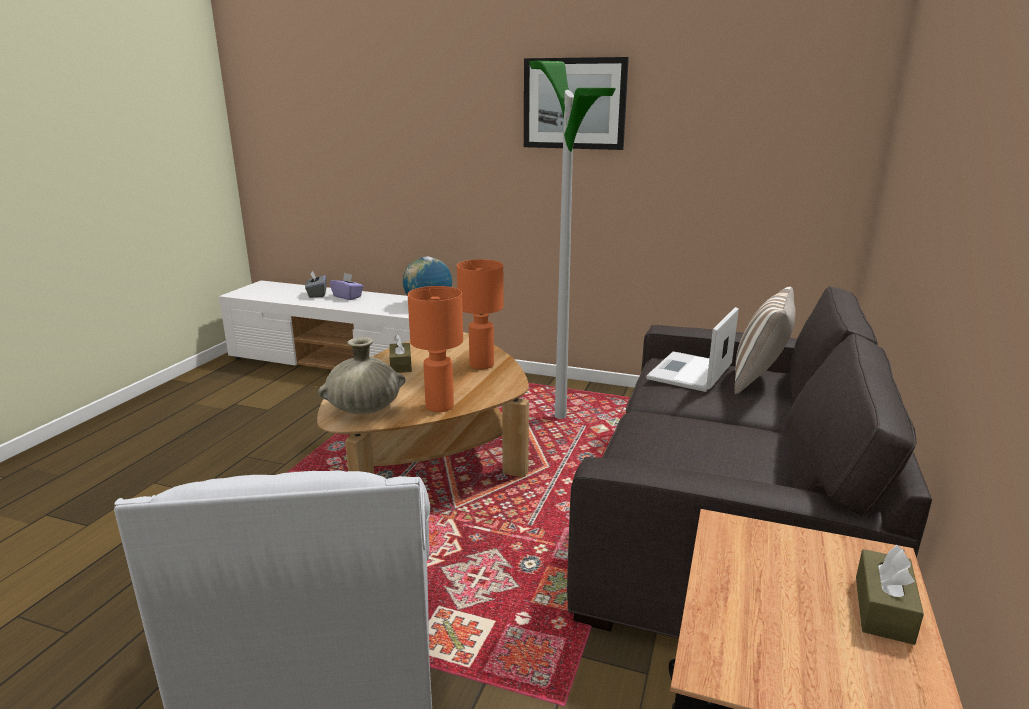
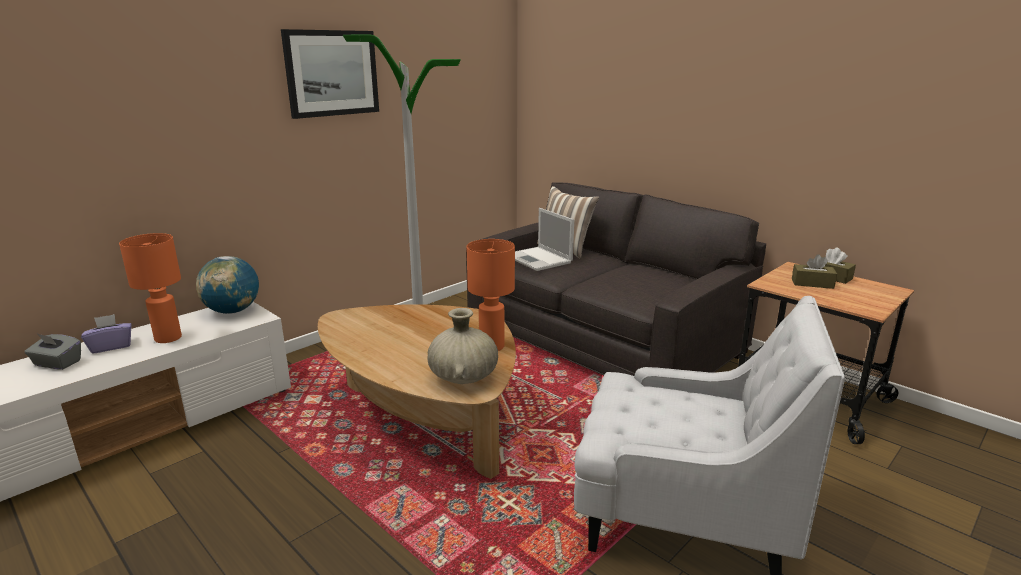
camera: 65 degrees left, 0 degrees up
(400, 365) = (381, 348): brown tissue box -> brown tissue box (812, 283)
(481, 365) = (426, 317): orange table lamp -> orange table lamp (168, 338)

